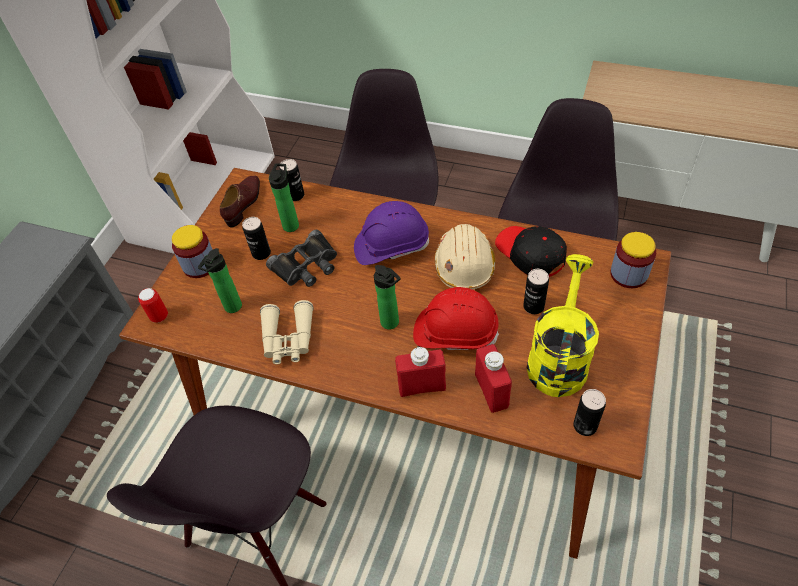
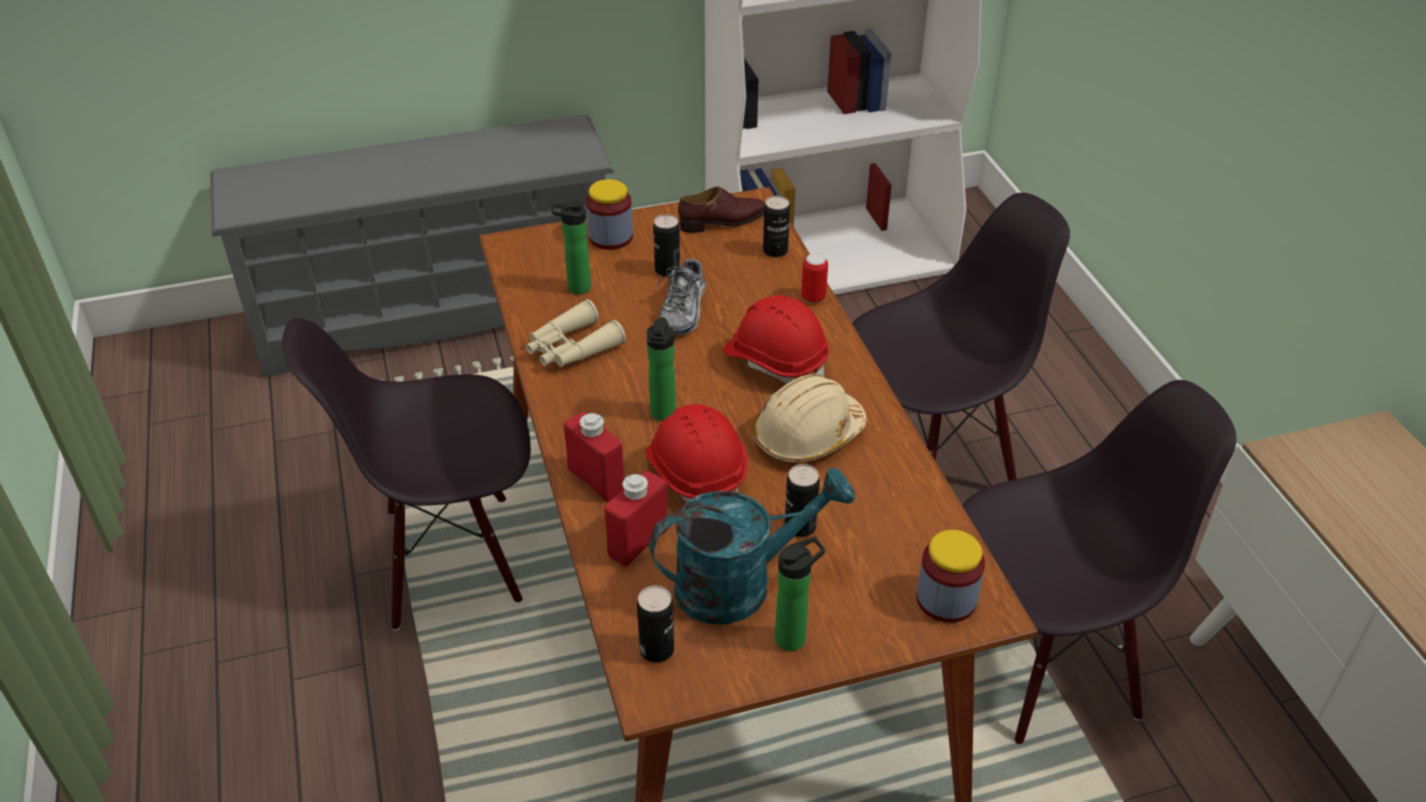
camera: 50 degrees right, 10 degrees down
(159, 316) = (523, 247): can -> can (813, 297)
(291, 224) = (730, 269): bottle -> bottle (794, 637)
(307, 265) = (682, 311): black binoculars -> shoe
(391, 246) = (776, 361): purple hard hat -> red hard hat
(530, 254) = (884, 486): black cap -> none
(558, 357) = (740, 583): yellow watering can -> turquoise watering can

